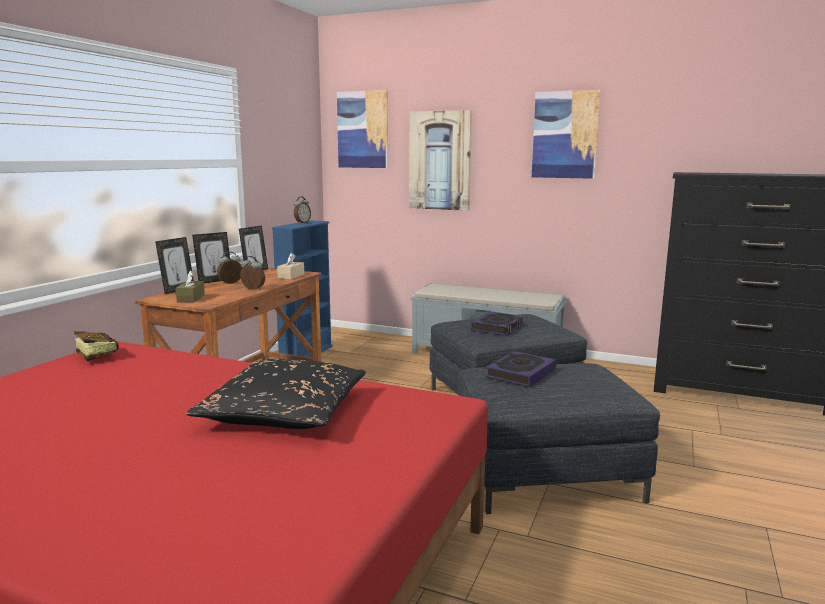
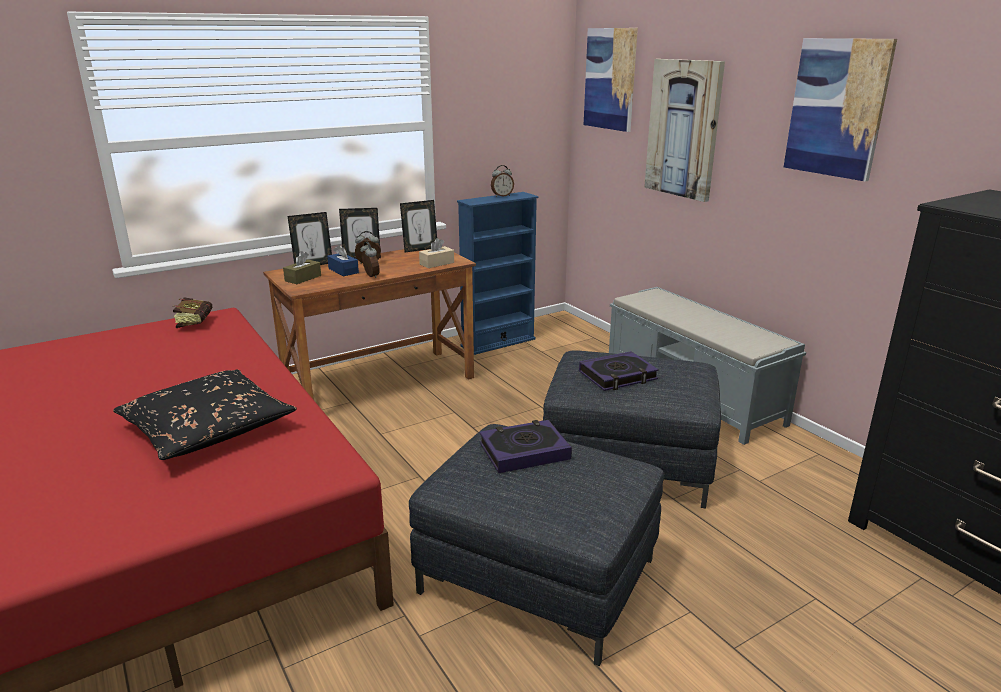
camera: 35 degrees right, 10 degrees up
(218, 289) = (343, 271): none -> blue tissue box

